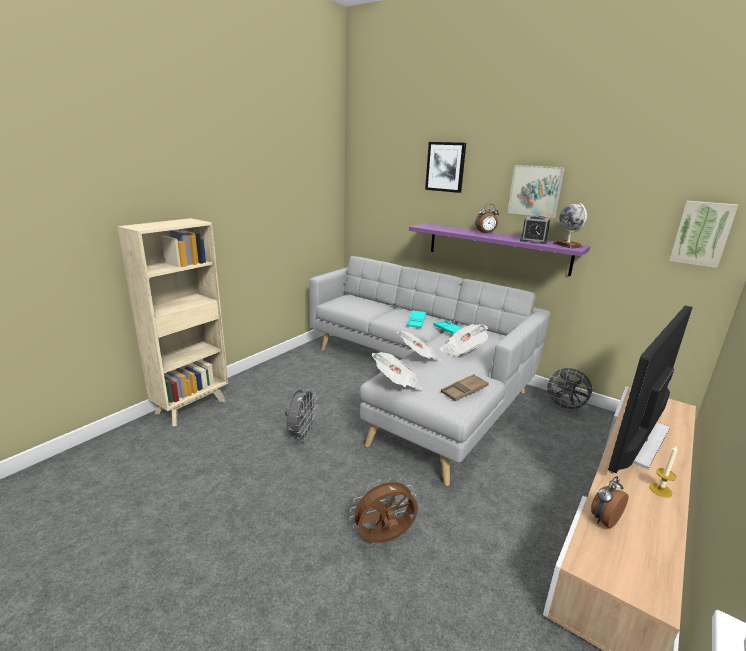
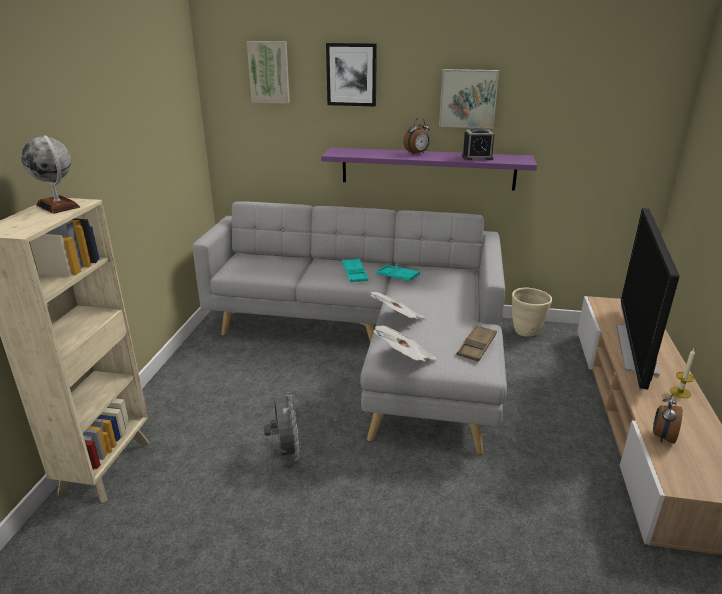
camera: 25 degrees left, 5 degrees up
(384, 539) = (465, 535): brown fan -> none
(462, 351) = (434, 298): newspaper -> none
(565, 408) = (526, 332): grey fan -> beige planter
(567, 245) = (514, 158): globe -> globe (58, 206)
(702, 233) = (639, 132): picture -> picture (269, 72)

